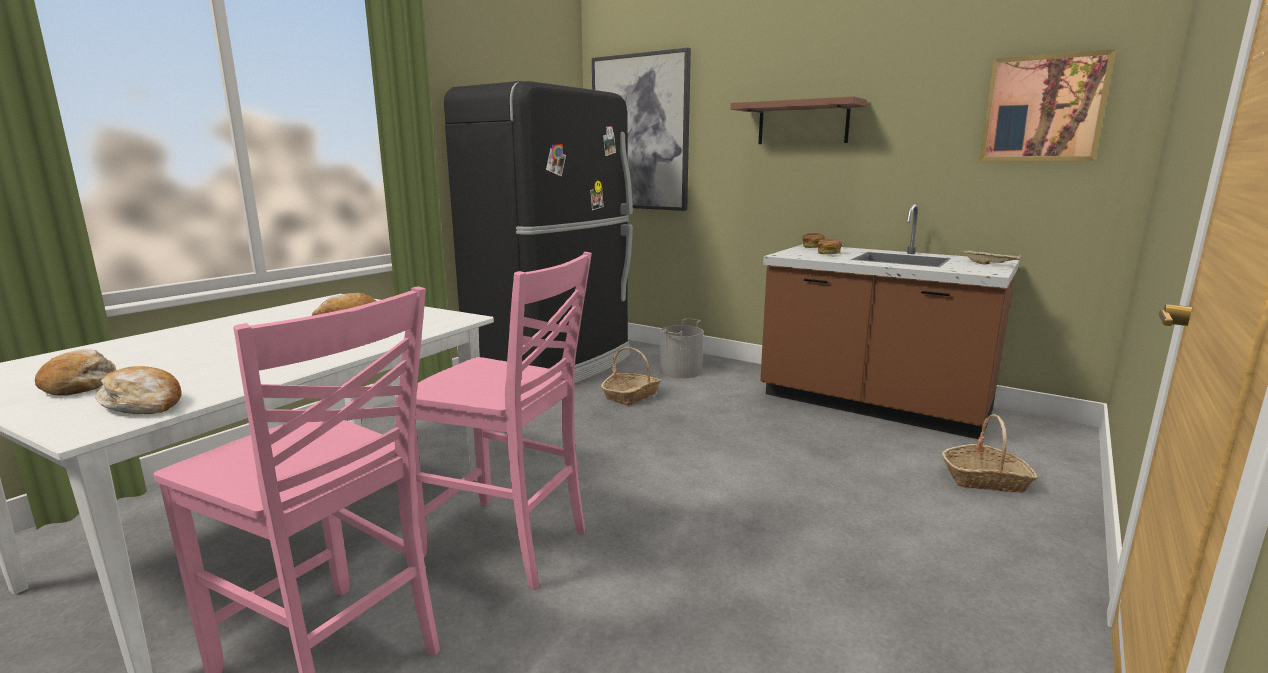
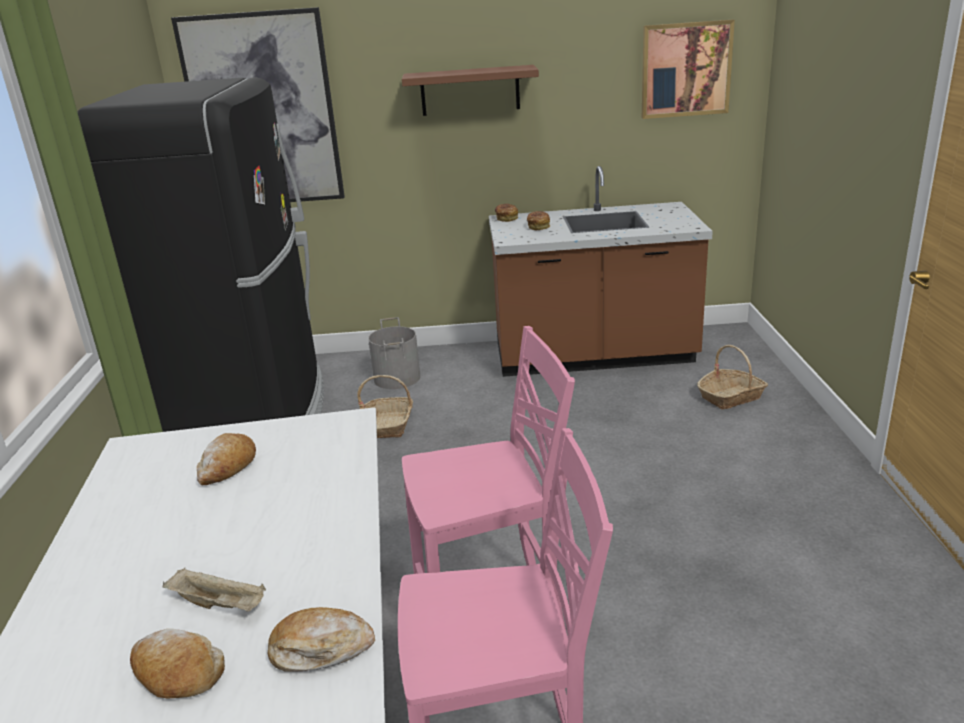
camera: 35 degrees left, 10 degrees up
(990, 264) = (675, 214): beige tray -> beige tray (220, 604)

